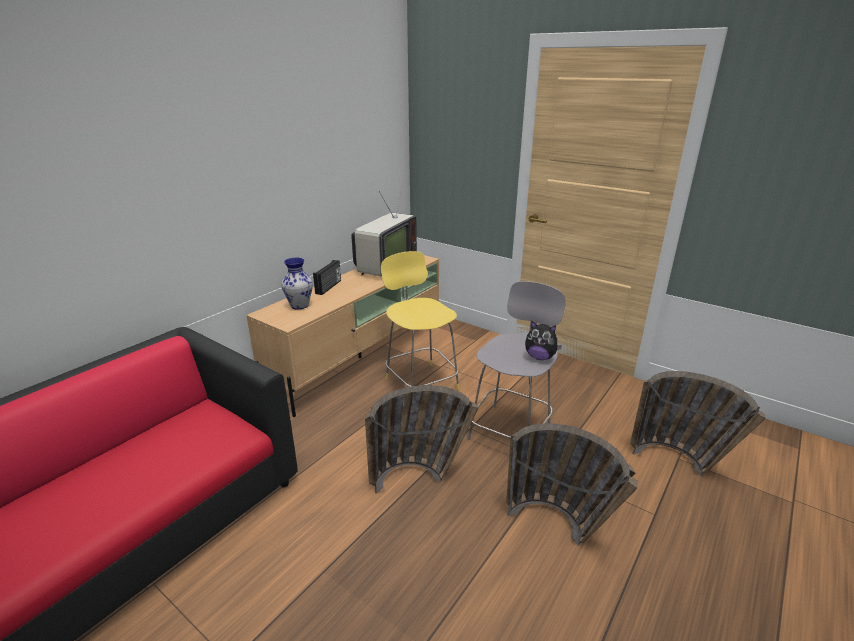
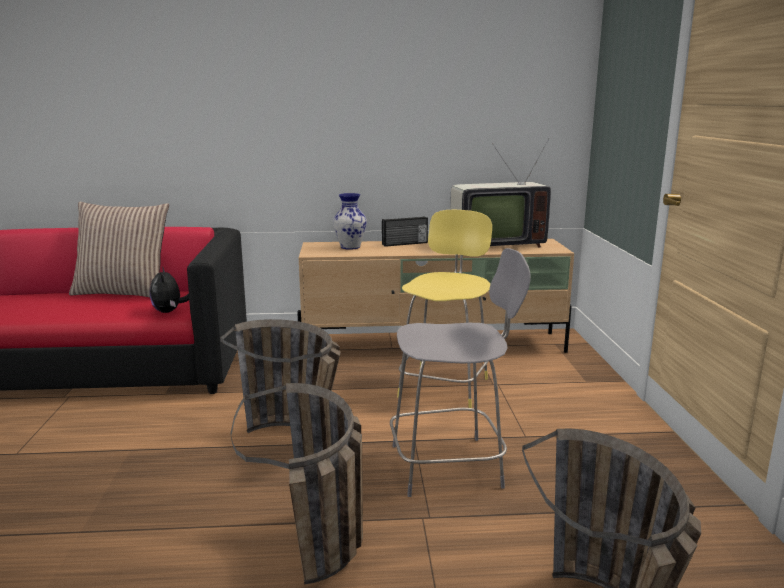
camera: 50 degrees right, 10 degrees down
(125, 446) = (124, 292): none -> pillow
(540, 357) = (465, 351): plush toy -> plush toy (169, 311)

